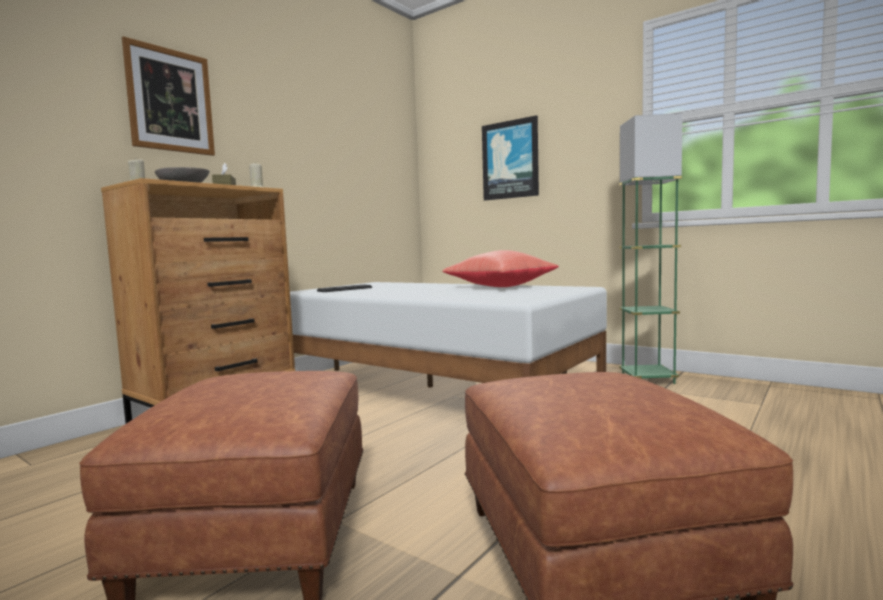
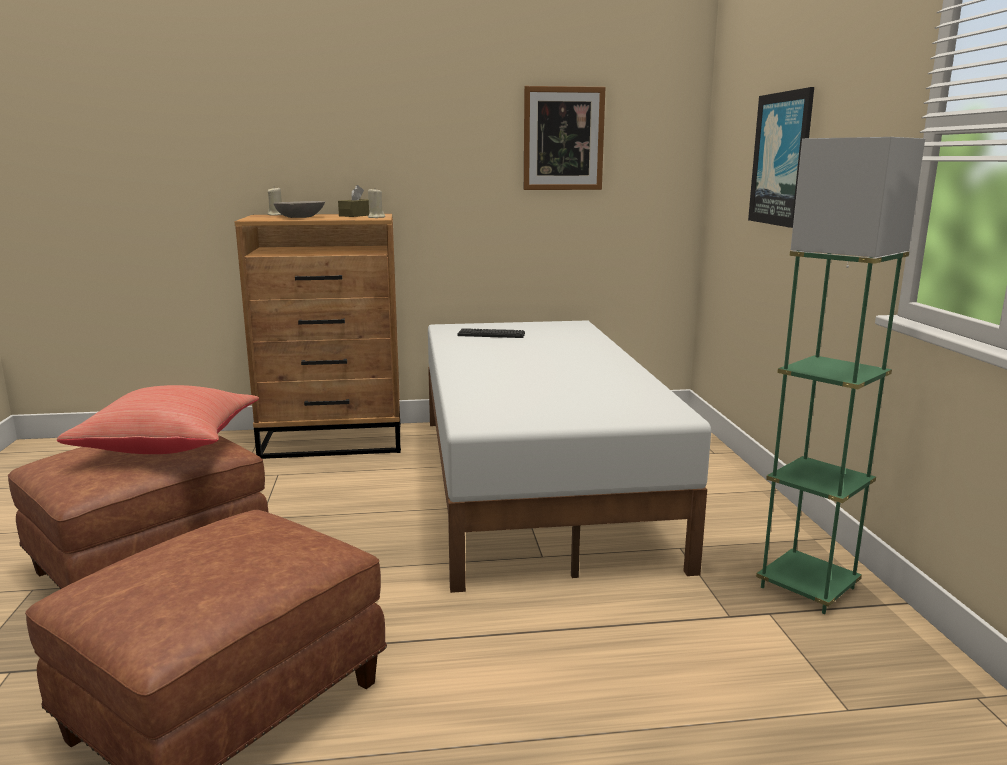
camera: 45 degrees right, 10 degrees up
(170, 100) = (322, 117): picture -> picture (563, 139)
(500, 287) = (616, 379): red pillow -> red pillow (171, 445)

